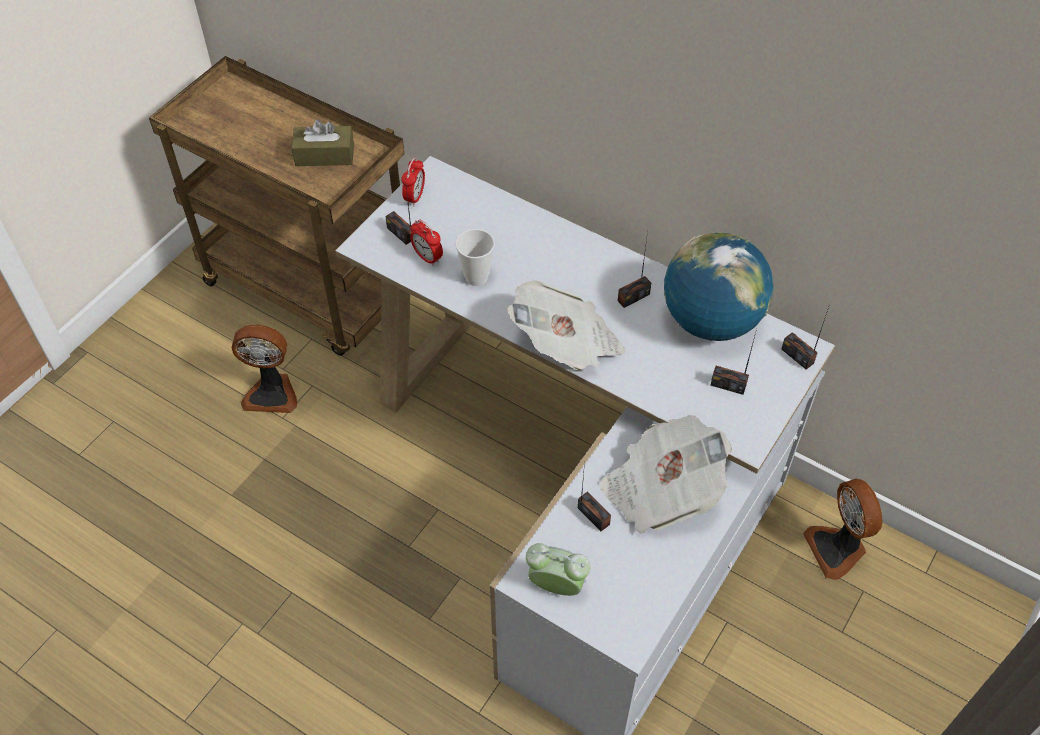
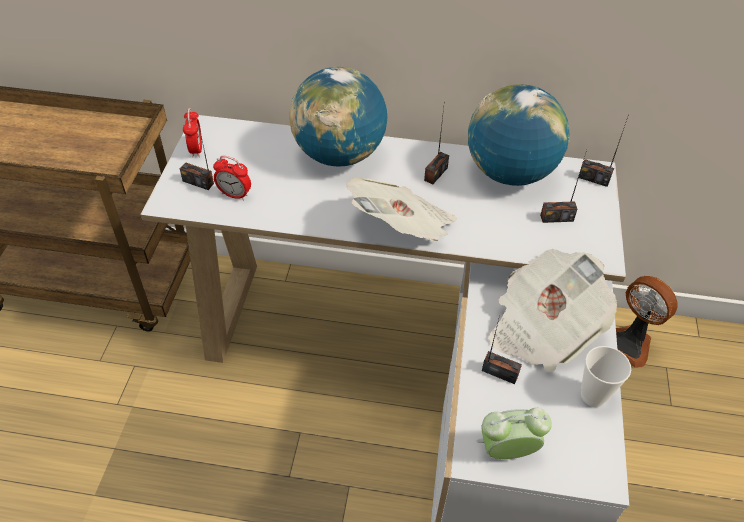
camera: 25 degrees left, 5 degrees down
(272, 393) = (97, 385): fan -> none
(324, 155) = (90, 139): brown tissue box -> none
(476, 277) = (289, 198): cup -> cup (593, 396)
(548, 246) = (339, 155): none -> globe

